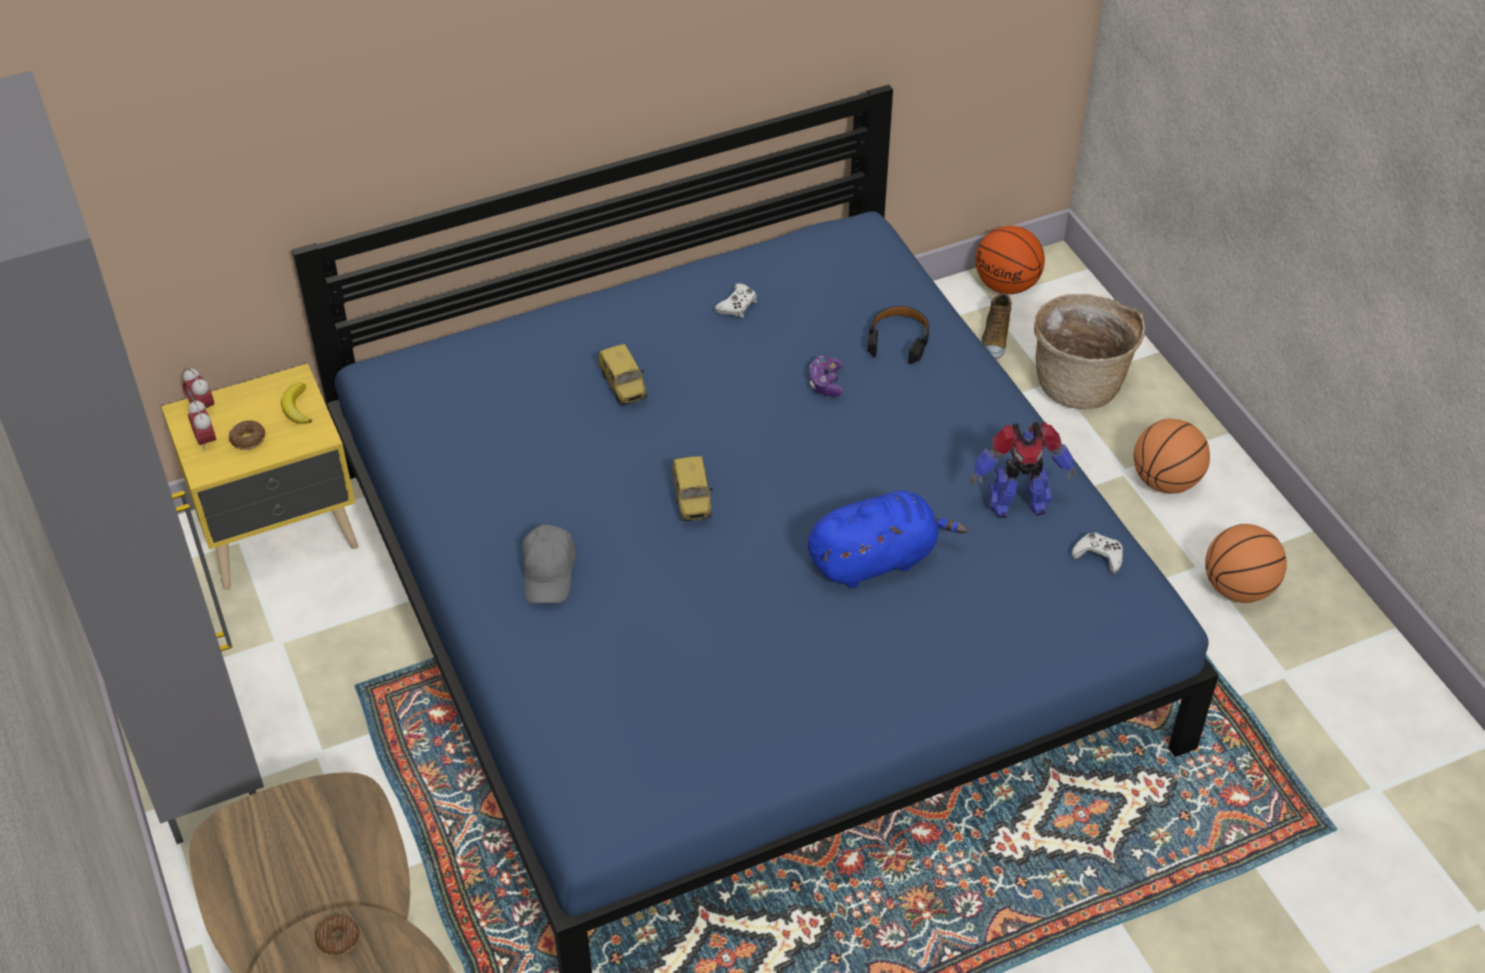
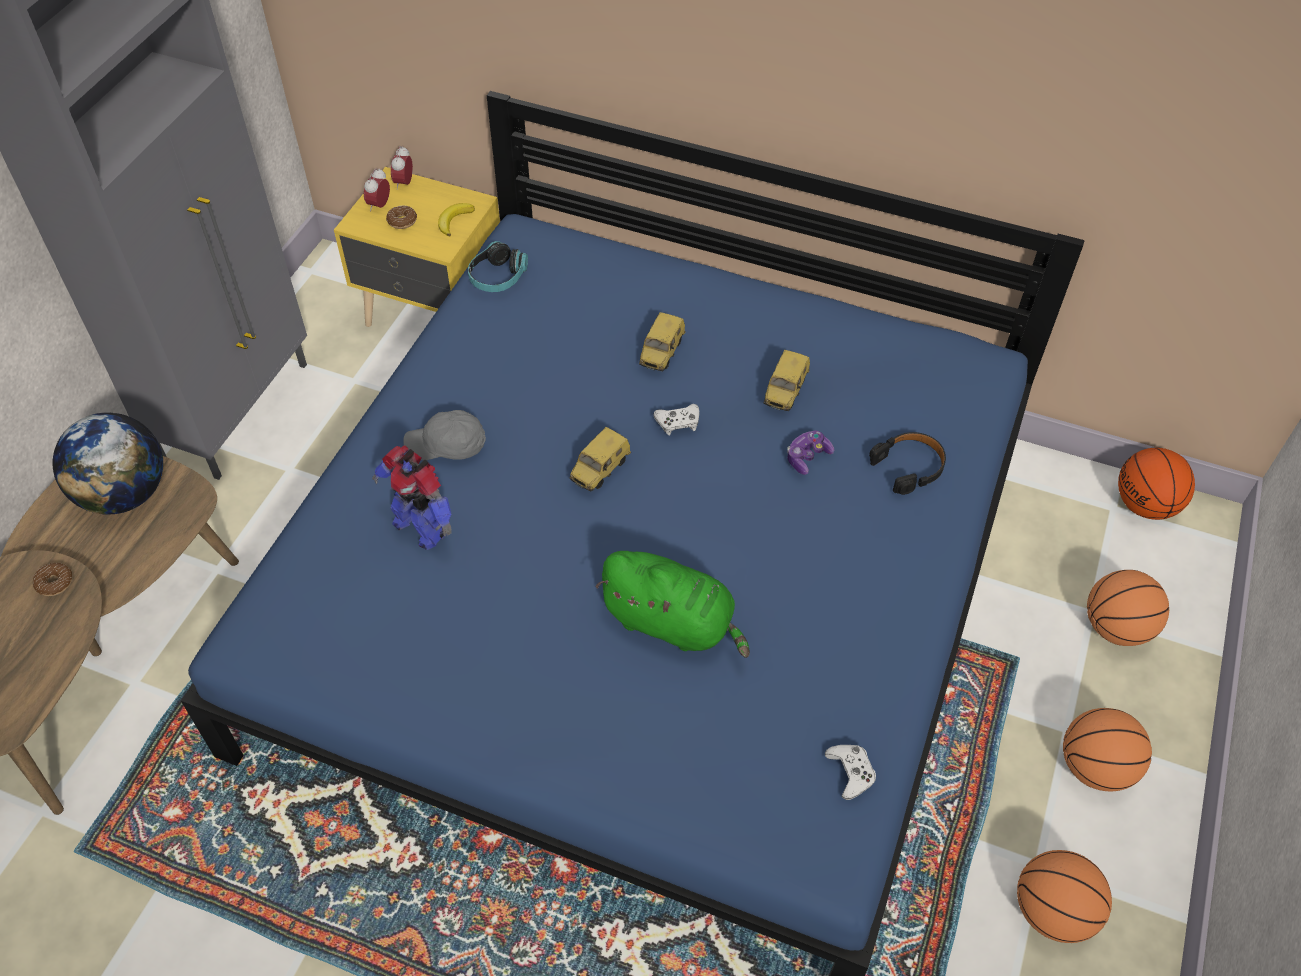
camera: 45 degrees right, 5 degrees up
(282, 840) = (125, 494): none -> globe
(409, 423) = (497, 277): none -> headphones
(549, 573) = (447, 446): grey cap -> grey cap turned 45 degrees clockwise
(737, 305) = (817, 352): white game controller -> white game controller (678, 423)
(754, 349) = (786, 392): none -> toy car
(876, 559) = (672, 622): blue plush toy -> green plush toy
(994, 338) = (1083, 539): shoe -> none
(1016, 503) = (838, 670): toy robot -> toy robot (422, 526)
(1080, 382) = (1116, 628): basket -> basketball

